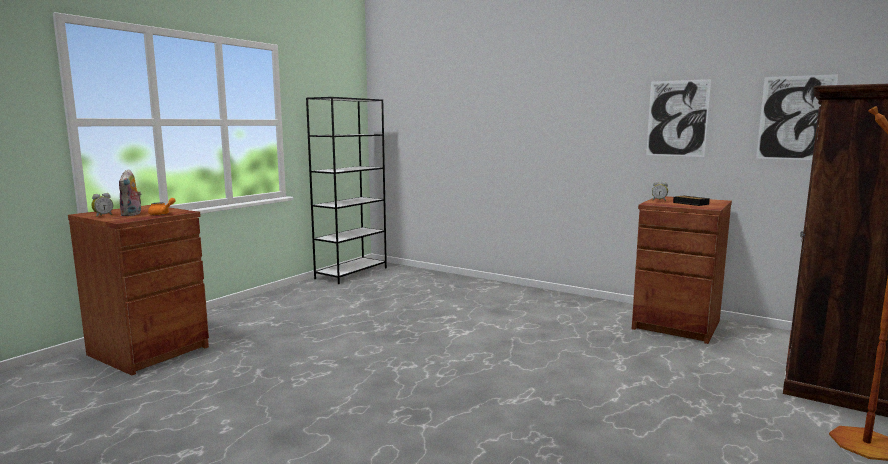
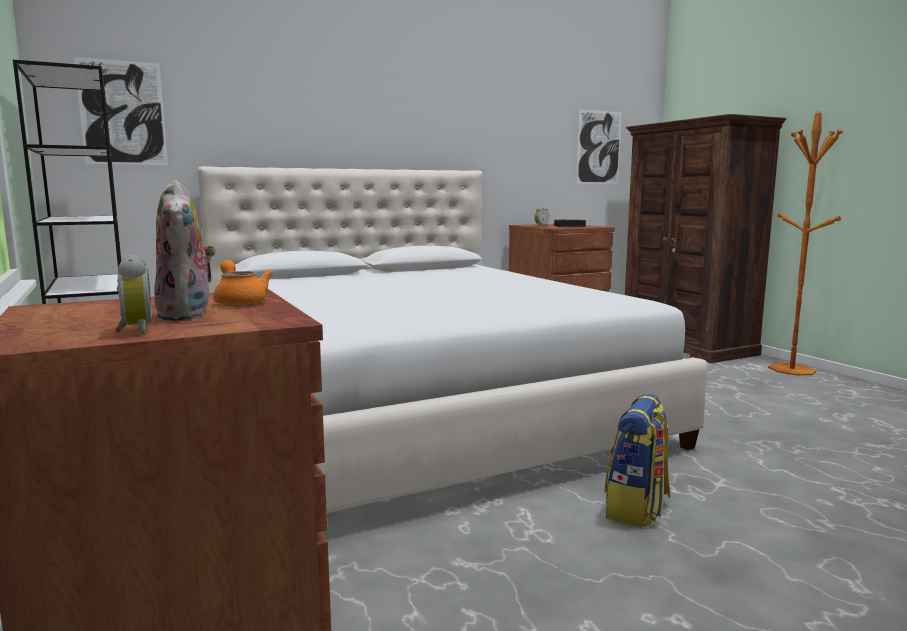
camera: 60 degrees left, 0 degrees up
(132, 214) = (188, 315): plush toy -> plush toy turned 45 degrees clockwise
(354, 402) = (637, 509): none -> backpack
(452, 318) = (419, 409): none -> white bed
(677, 118) = (517, 144): picture -> picture (122, 113)

